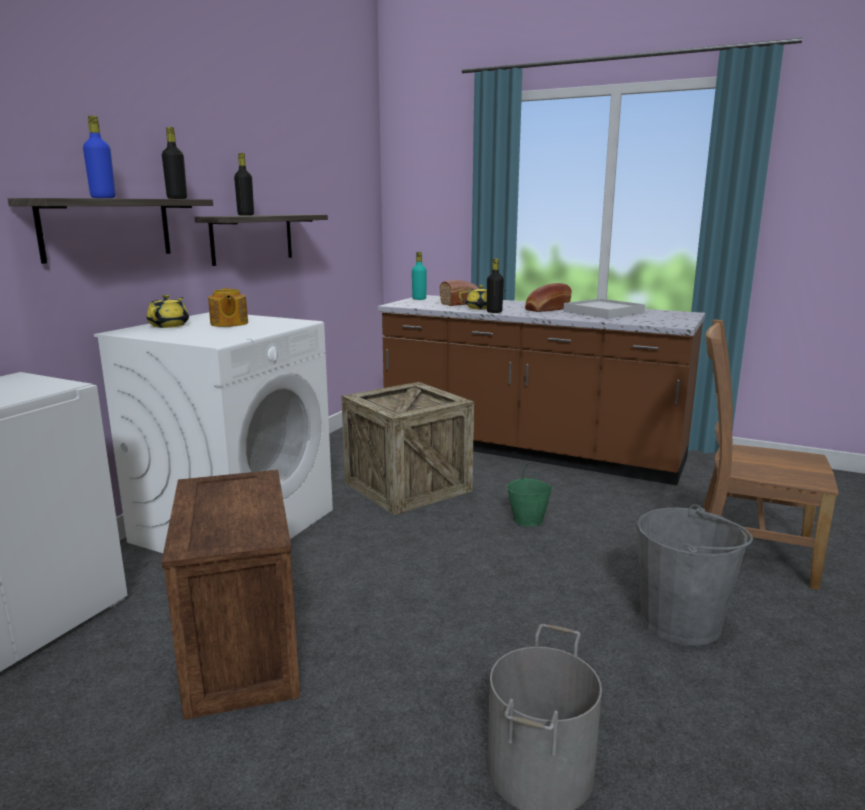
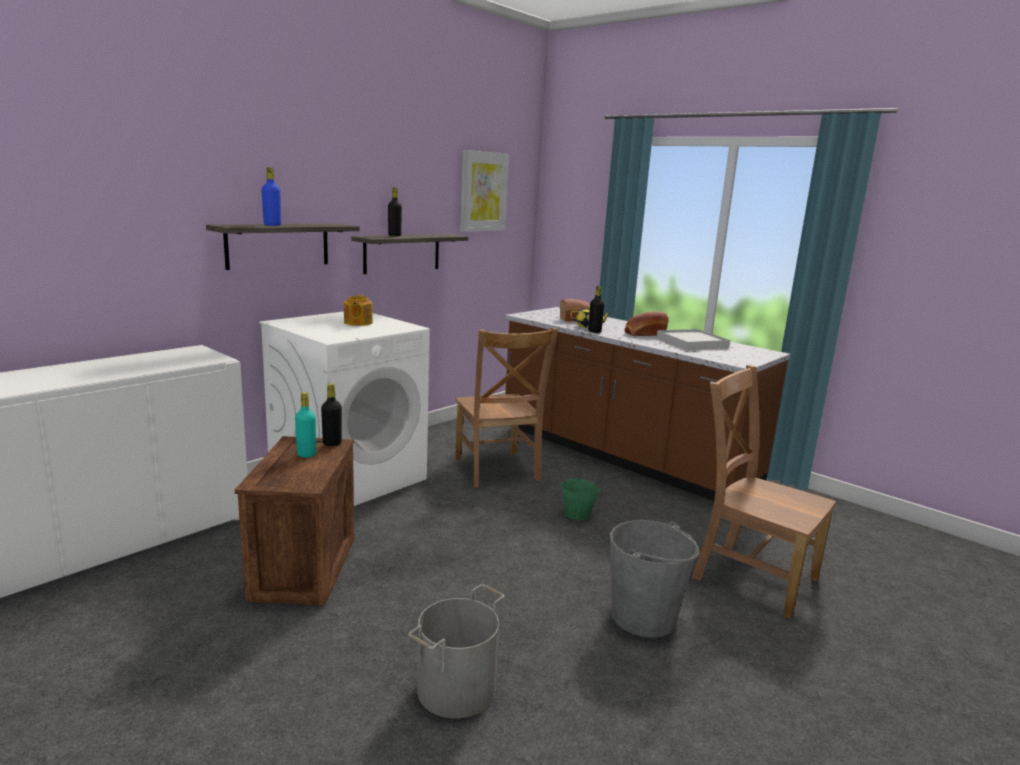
camera: 15 degrees right, 0 degrees up
(169, 325) = (315, 319): yellow teapot -> none
(177, 198) = (334, 224): black bottle -> black bottle (332, 443)
(329, 164) = (483, 192): none -> picture
(407, 487) = (497, 470): crate -> brown chair
(419, 299) = (547, 311): turquoise bottle -> turquoise bottle (306, 454)

